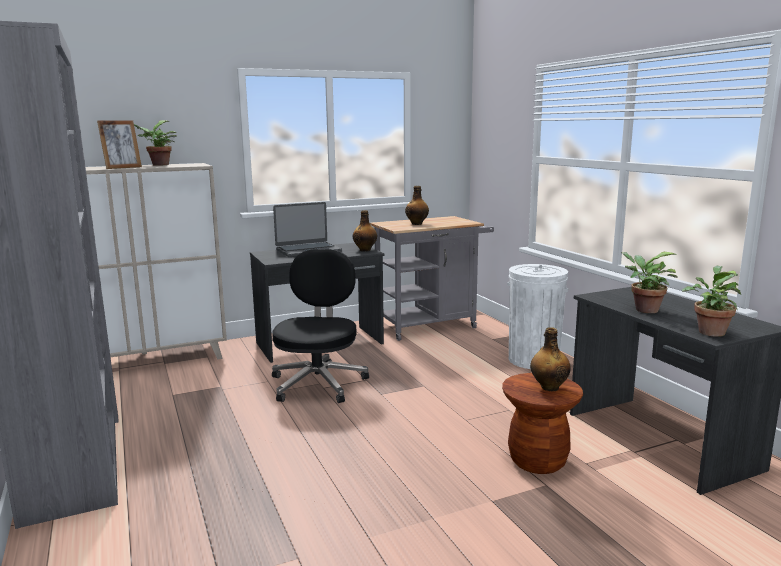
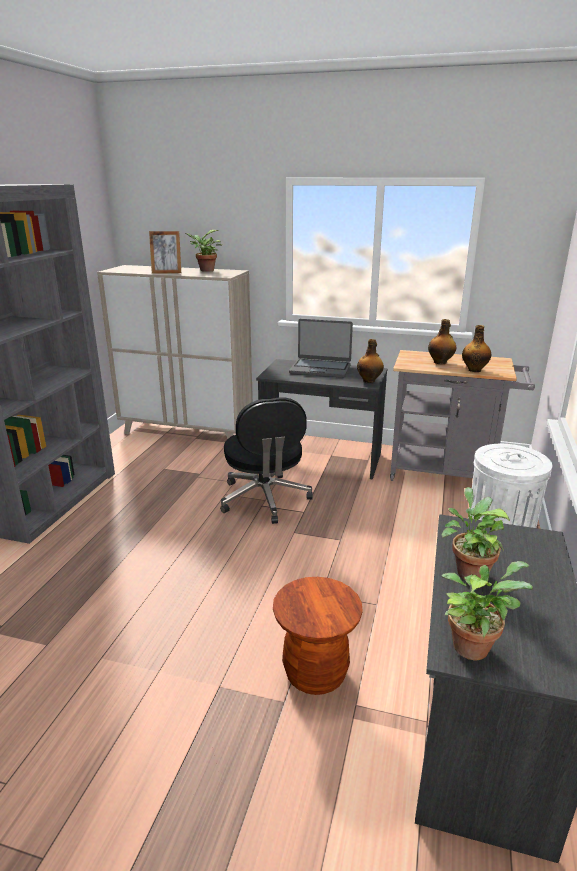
camera: 40 degrees right, 10 degrees up
(318, 383) = (265, 499): black office chair -> black office chair turned 120 degrees clockwise
(549, 387) = (323, 608): bottle -> bottle (474, 370)

